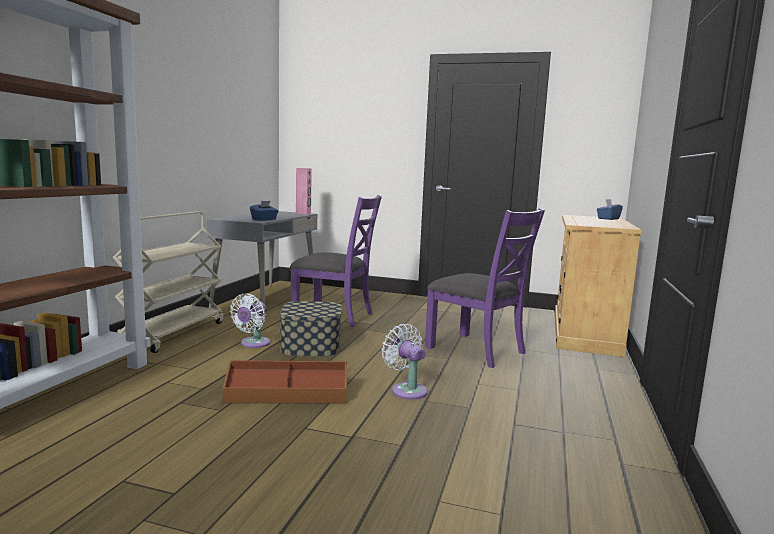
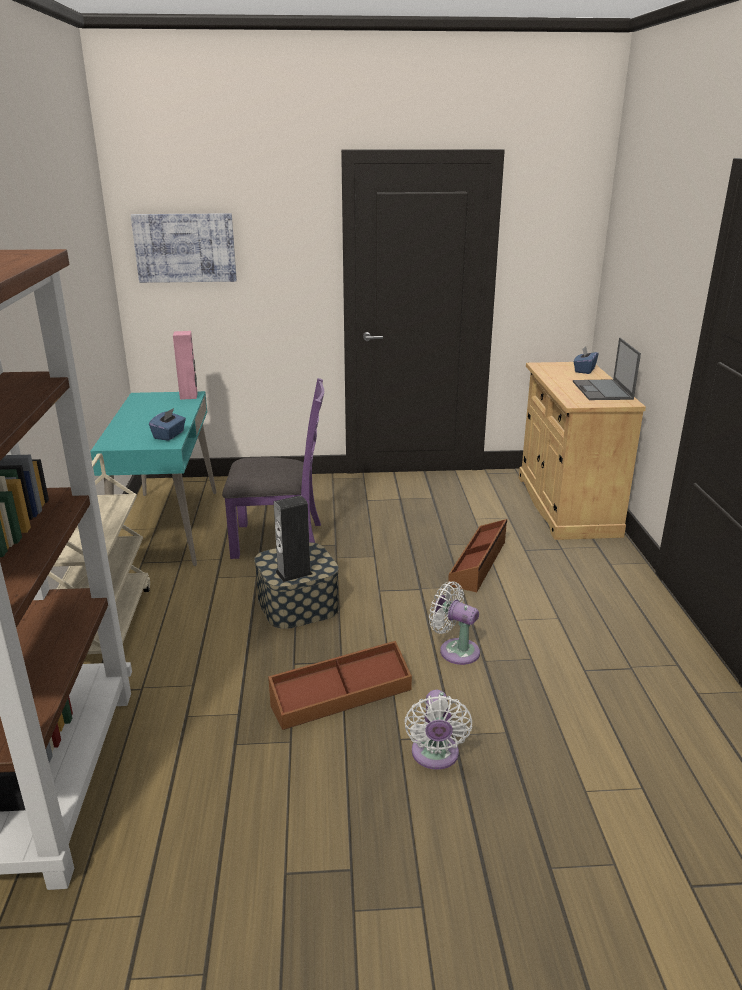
camera: 20 degrees left, 15 degrees up
(253, 344) = (227, 619): white fan -> white fan (435, 756)
(266, 300) = (167, 527): grey desk -> turquoise desk
(304, 312) = (294, 573): none -> speaker
(323, 120) = (185, 248): none -> picture
(476, 350) = (479, 563): purple chair -> brown storage box
(611, 223) = (602, 390): none -> laptop

